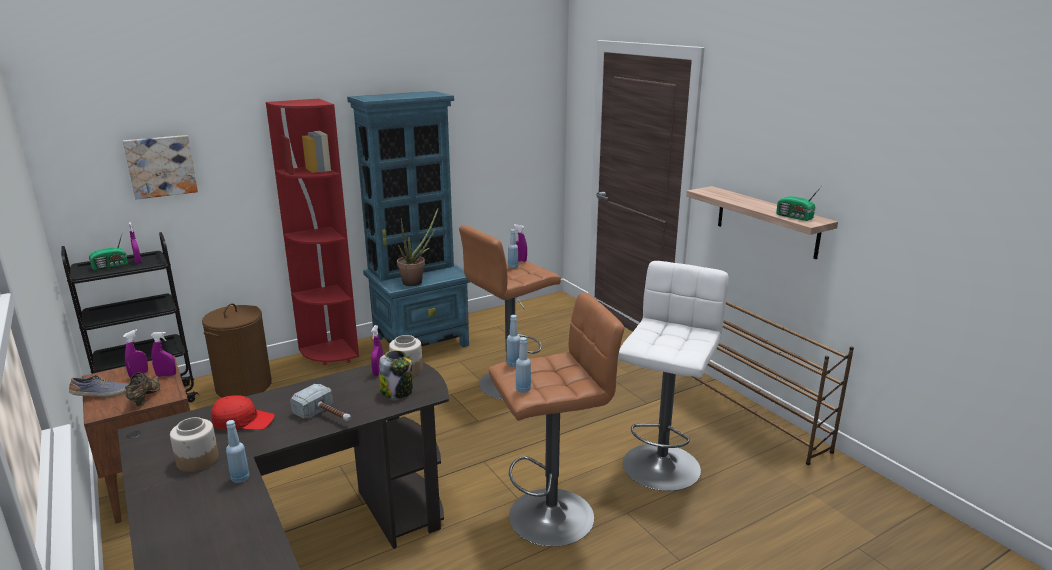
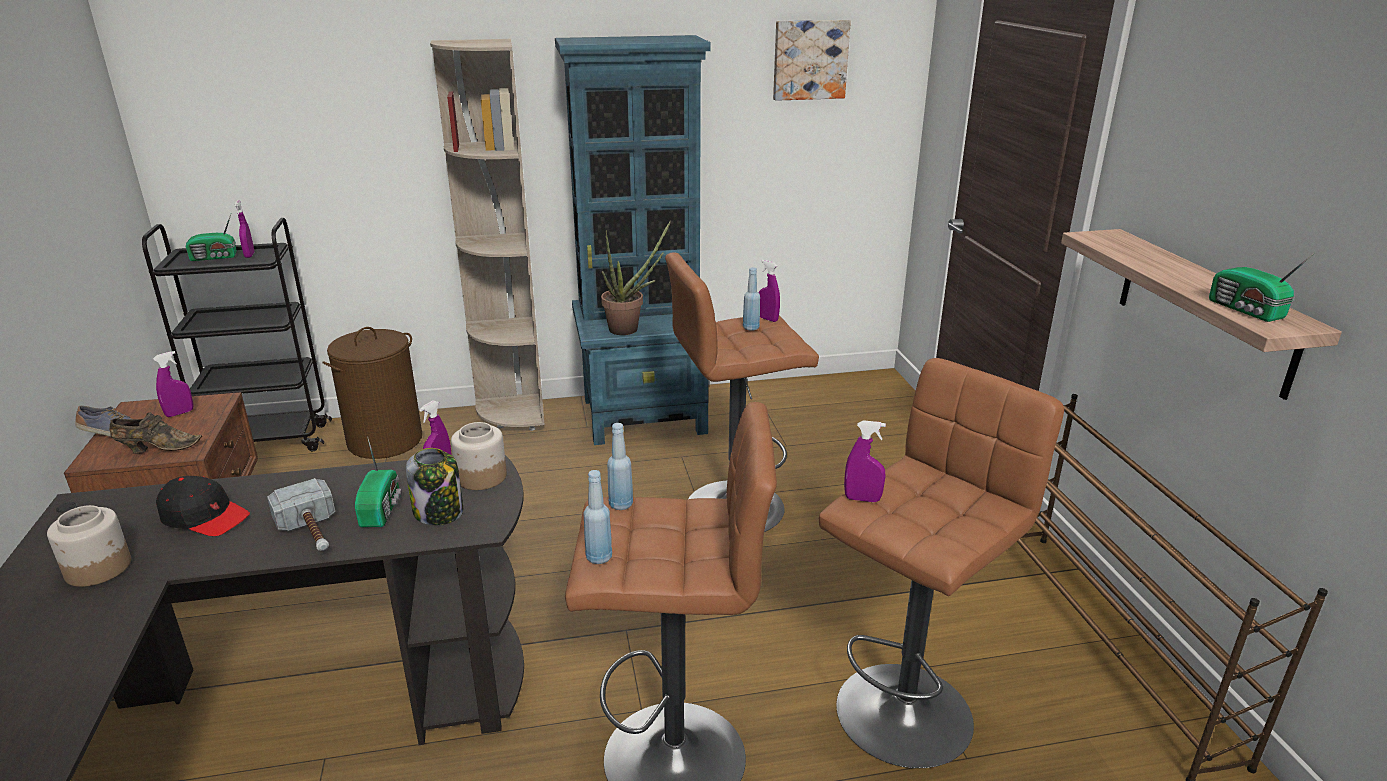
camera: 20 degrees right, 5 degrees up
(144, 398) = (157, 448): brown shoe -> brown shoe turned 60 degrees clockwise
(161, 166) = (288, 126): picture -> picture (809, 59)
(166, 375) = (208, 420): purple spray bottle -> purple spray bottle (862, 499)
(240, 478) = (120, 614): blue bottle -> none
(243, 421) = (205, 516): red cap -> black cap
(330, 358) = (512, 419): red bookcase -> beige bookcase
(359, 396) = (382, 509): none -> radio
(662, 466) = (906, 714): white stool -> brown stool

